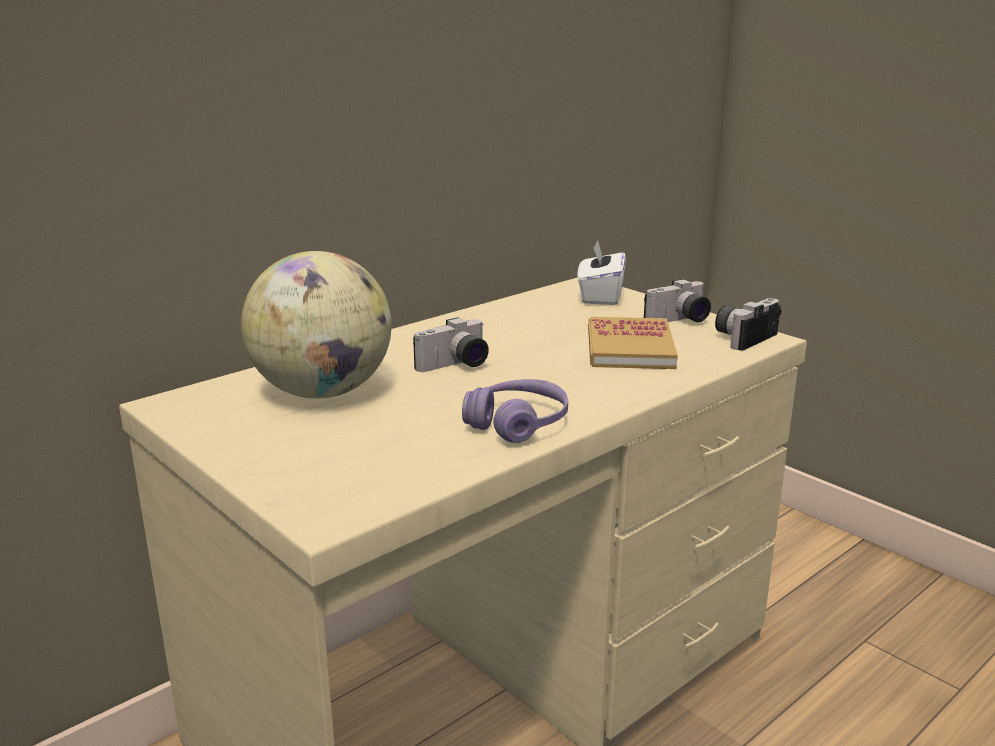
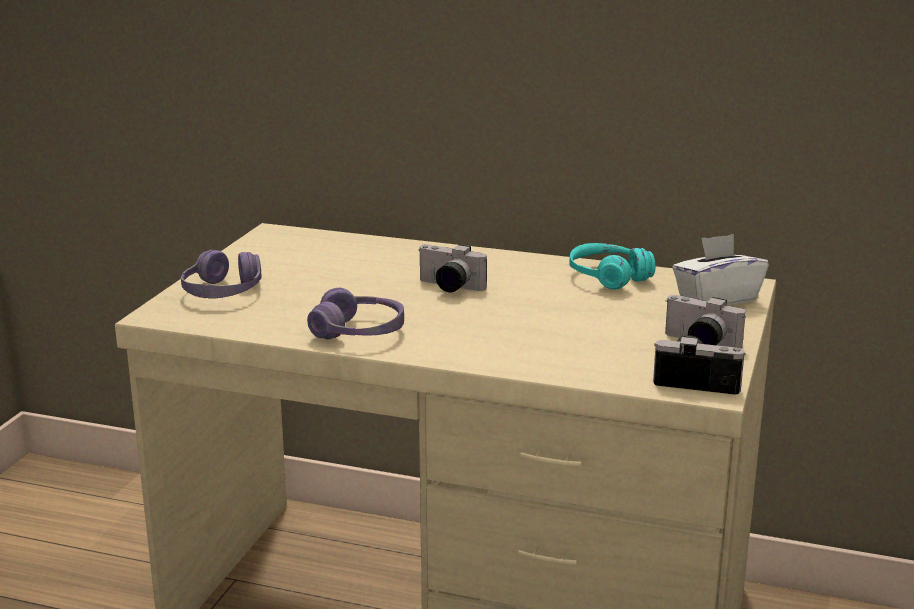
camera: 60 degrees right, 0 degrees up
(308, 467) = (222, 292): none -> purple headphones
(323, 392) = (344, 263): globe -> none
(515, 312) = (609, 277): none -> turquoise headphones
(629, 348) = (585, 337): book -> none

